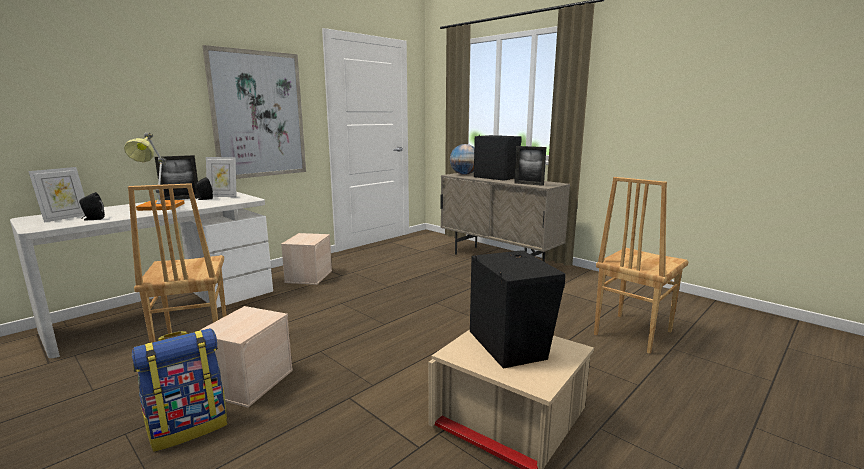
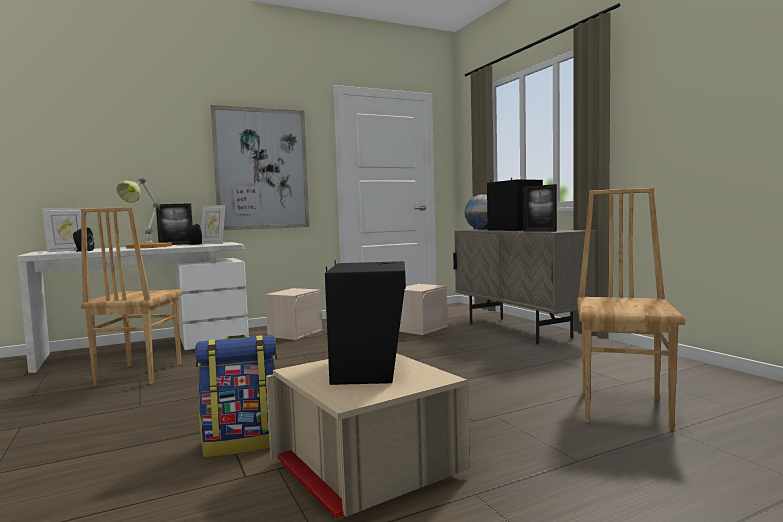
camera: 20 degrees right, 10 degrees down
(189, 427) = (69, 429): backpack -> backpack (242, 443)
(249, 381) = (153, 404): beige storage box -> beige storage box (421, 328)
(631, 332) = (625, 409): brown chair -> brown chair turned 135 degrees clockwise

